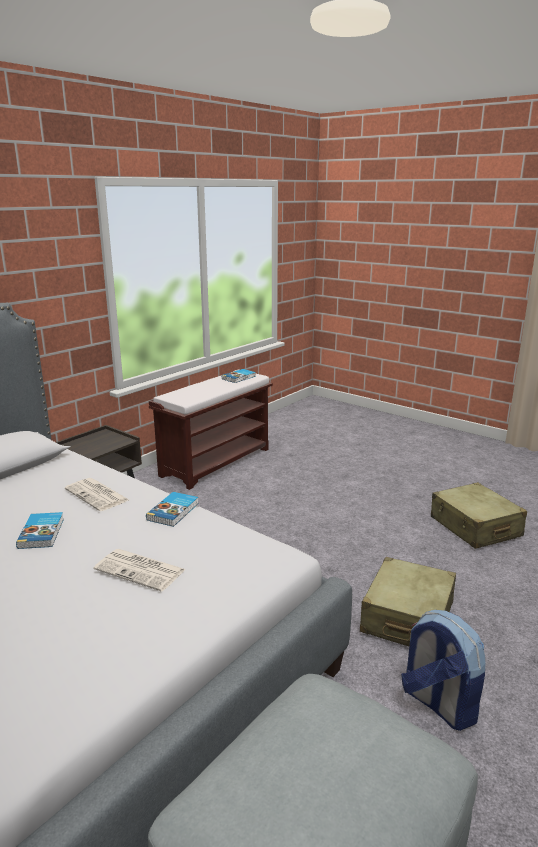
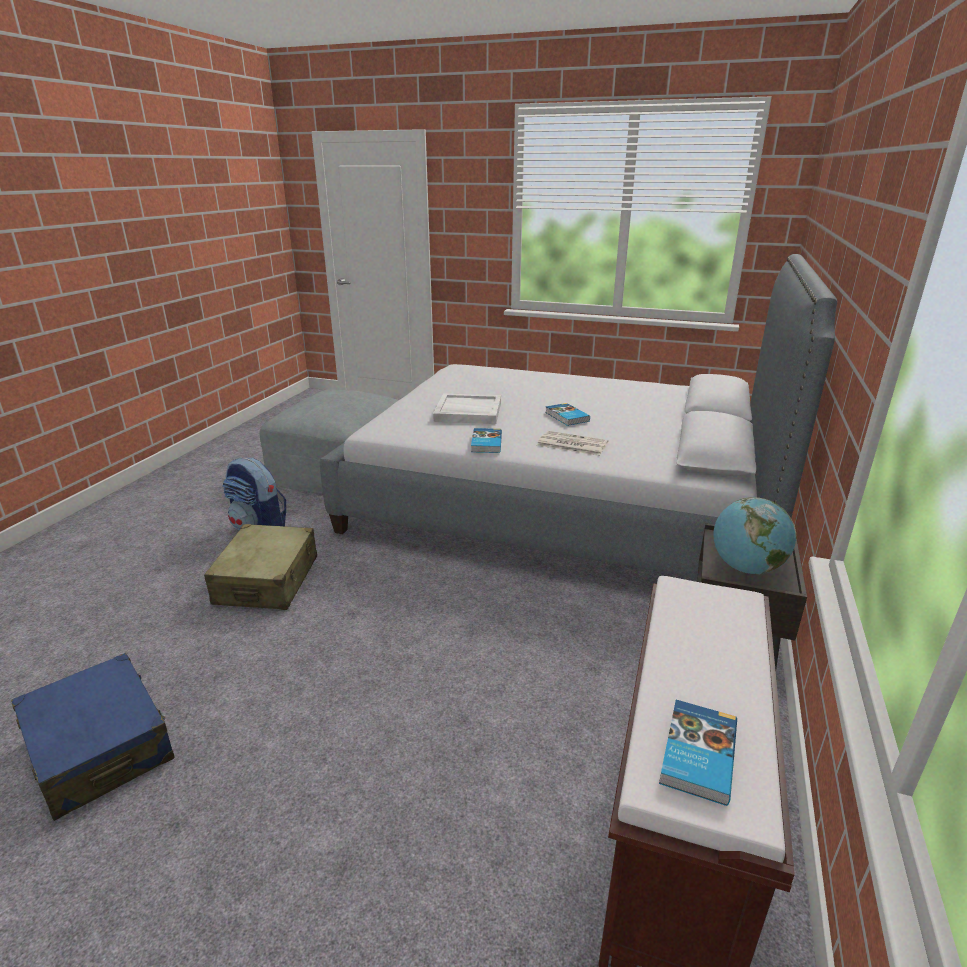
camera: 160 degrees right, 5 degrees up
(105, 440) = (746, 568): none -> globe
(141, 570) = (467, 412): newspaper -> white tray
(475, 527) = (100, 748): beige suitcase -> blue suitcase

